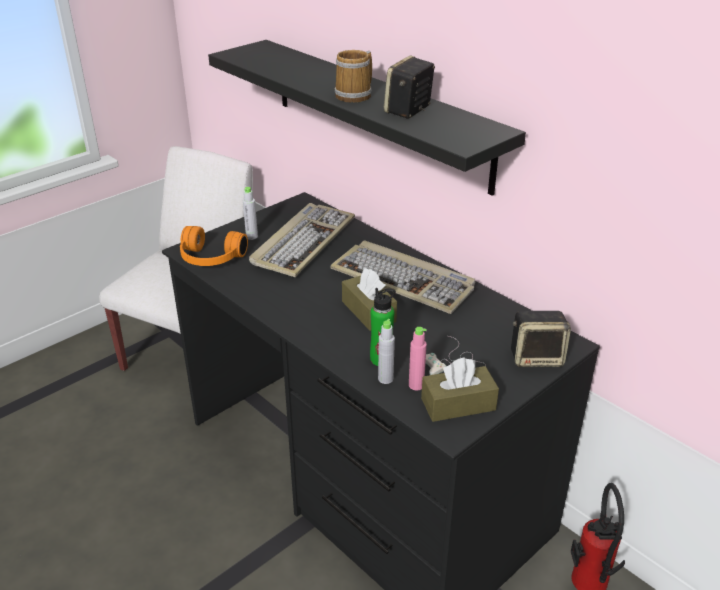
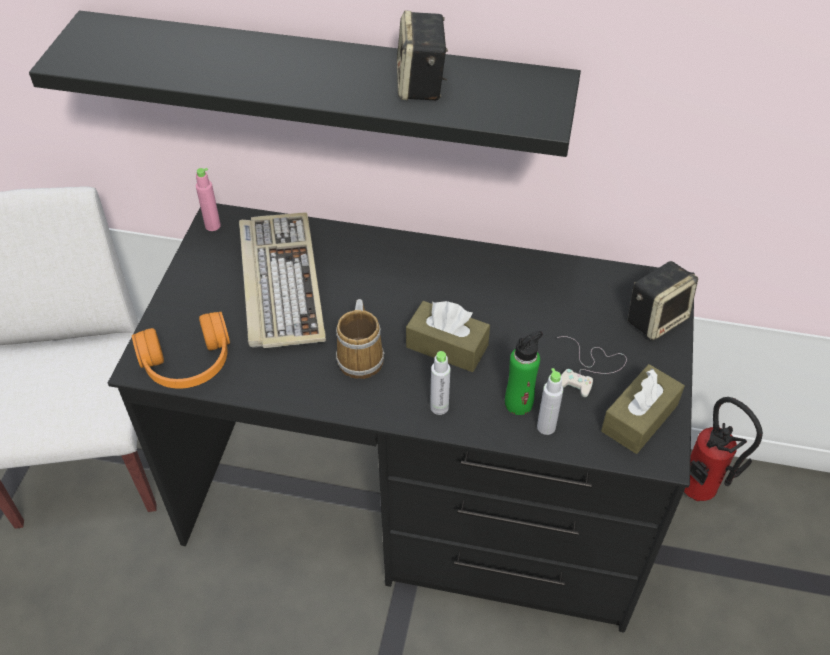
camera: 35 degrees left, 15 degrees up
(252, 236) = (207, 303): grey bottle -> grey bottle (439, 407)
(355, 95) = (329, 81): mug -> mug (362, 357)
(404, 280) = (444, 283): keyboard -> none
(416, 385) = (581, 417): pink bottle -> pink bottle (212, 226)

